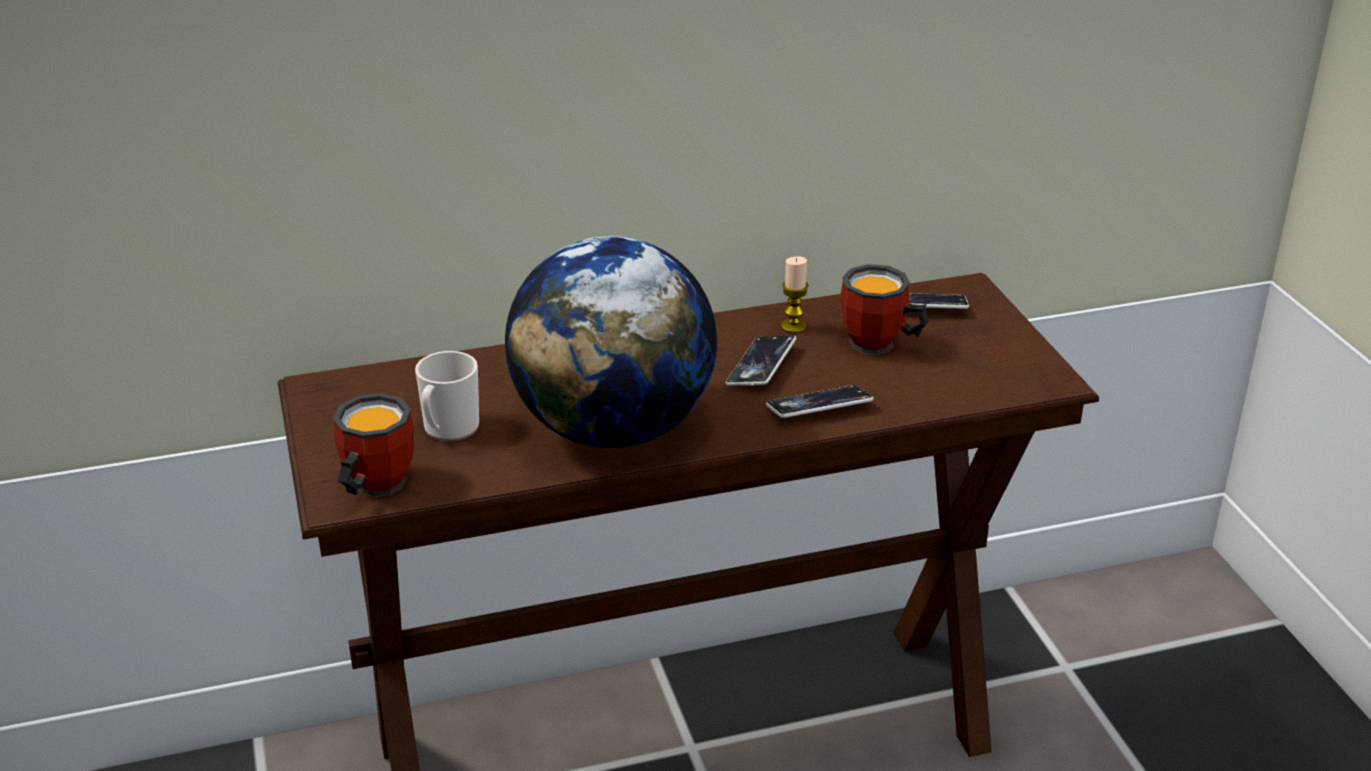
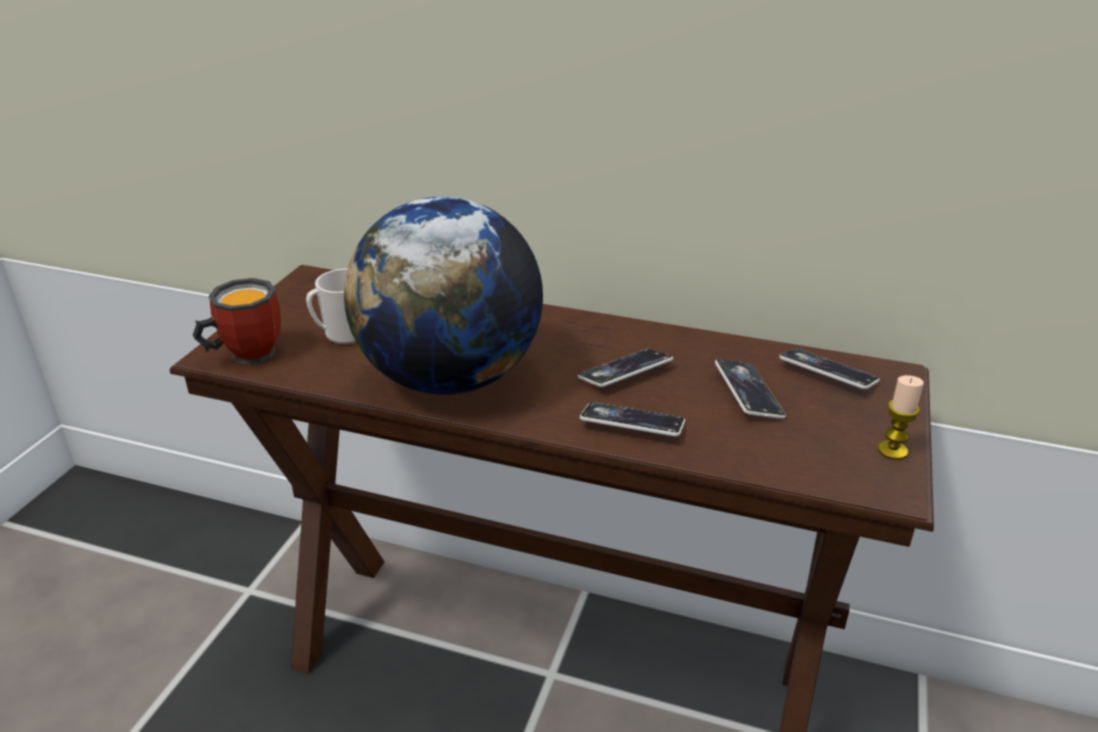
camera: 35 degrees right, 0 degrees up
(793, 326) = (691, 351): candle -> candle (892, 451)
(879, 346) = (748, 394): mug -> phone

